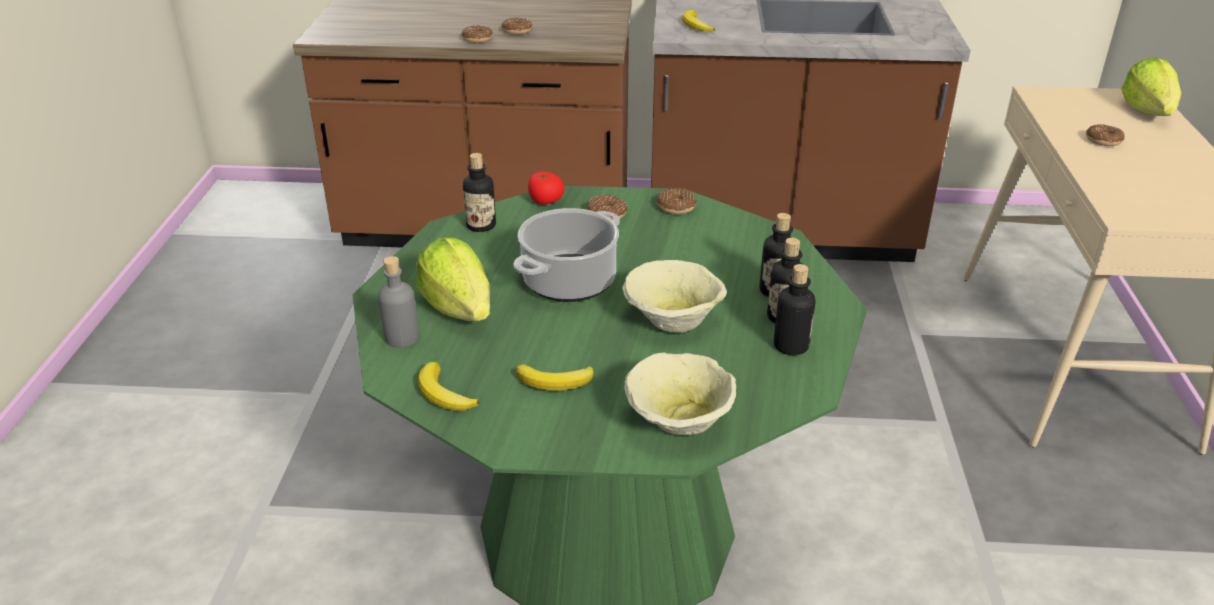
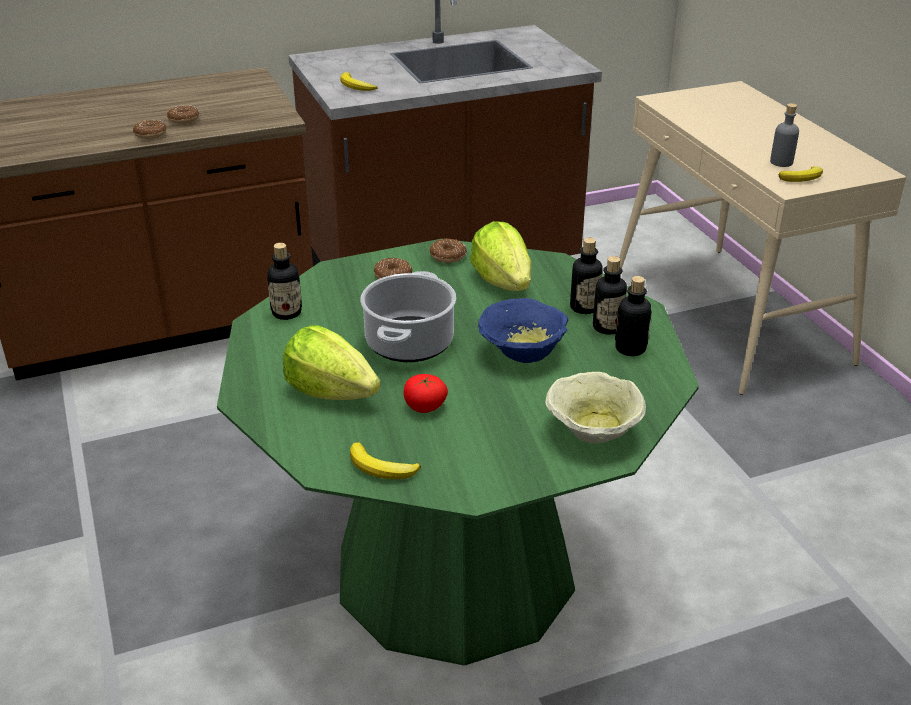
camera: 25 degrees left, 0 degrees up
(402, 337) = (300, 431): grey bottle -> grey bottle (781, 162)
(545, 201) = (328, 277): tomato -> tomato (425, 407)
(556, 381) = (469, 430): banana -> banana (802, 177)
(674, 319) = (523, 351): beige bowl -> blue bowl
(1103, 141) = (733, 130): donut -> none
(1148, 112) = (747, 100): lettuce -> lettuce (503, 282)

